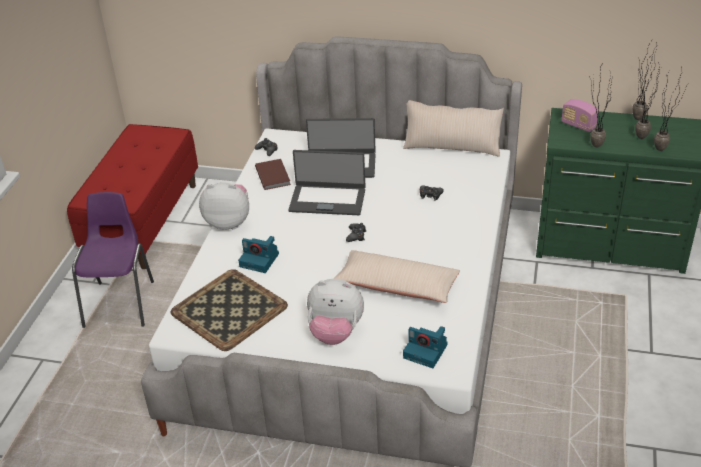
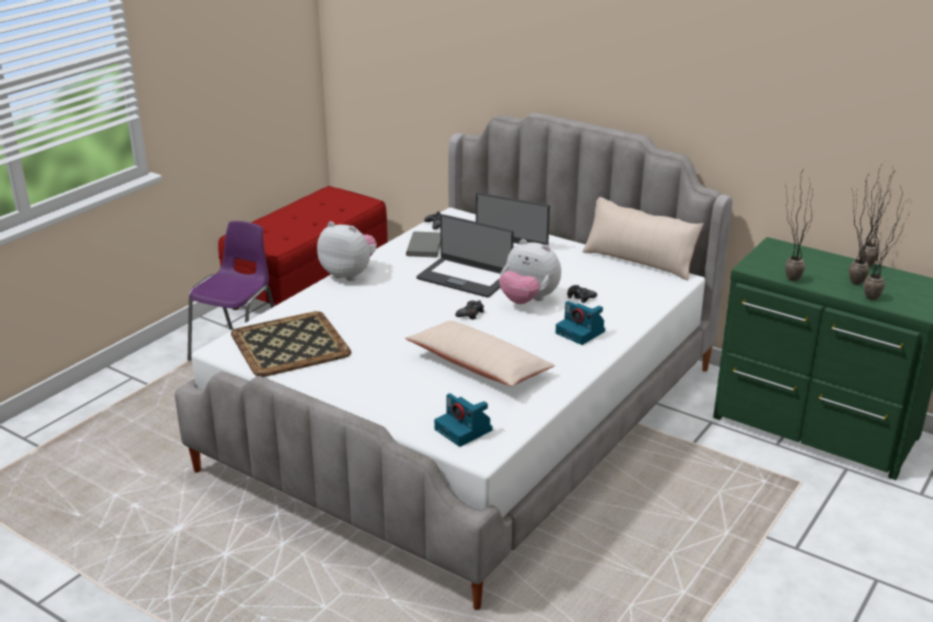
camera: 20 degrees right, 10 degrees down
(260, 260) = (354, 311): camera -> camera (581, 332)
(273, 175) = (426, 246): brown book -> grey book
(335, 332) = (381, 389): plush toy -> plush toy (528, 300)
(578, 125) = (785, 258): radio -> none

